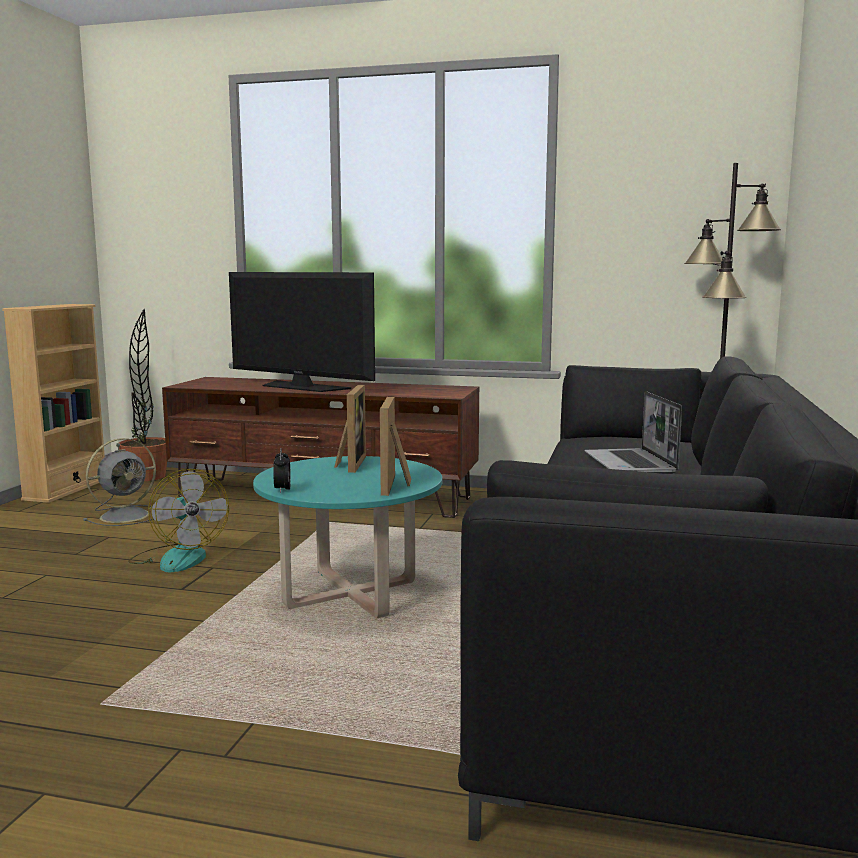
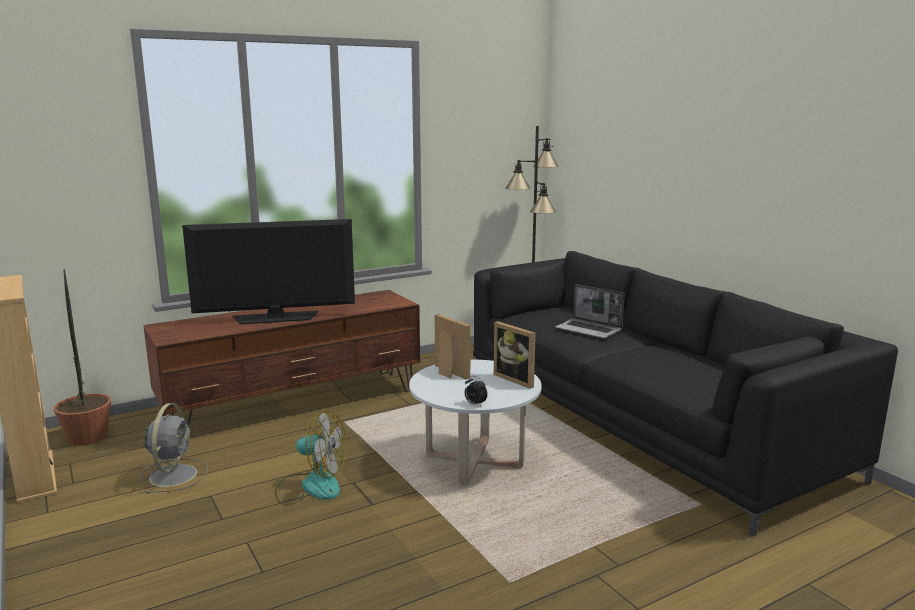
camera: 45 degrees left, 5 degrees up
(351, 594) = (474, 461): turquoise coffee table -> white coffee table

